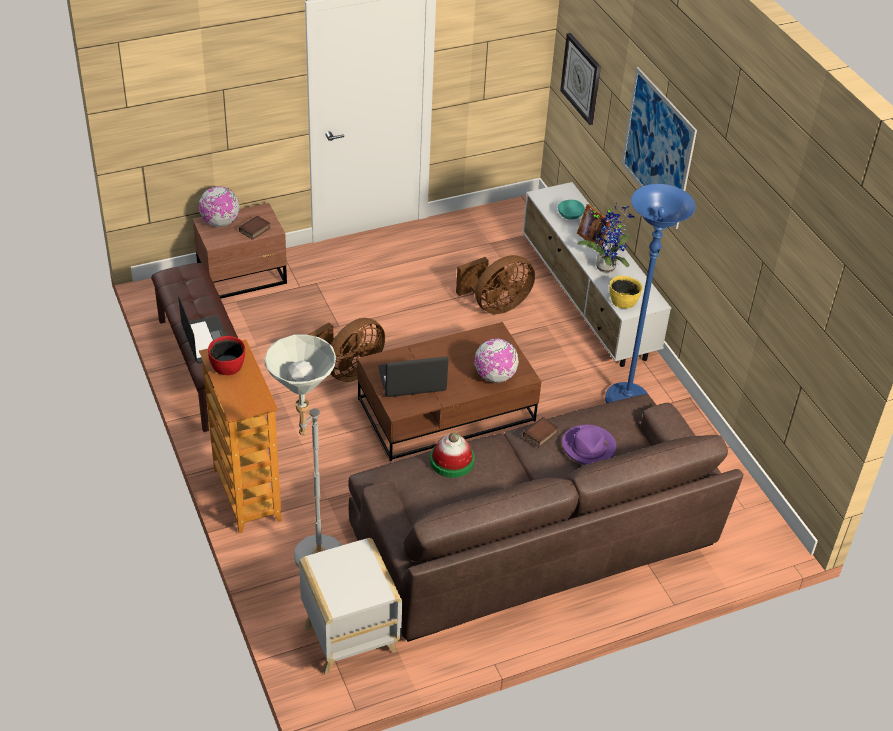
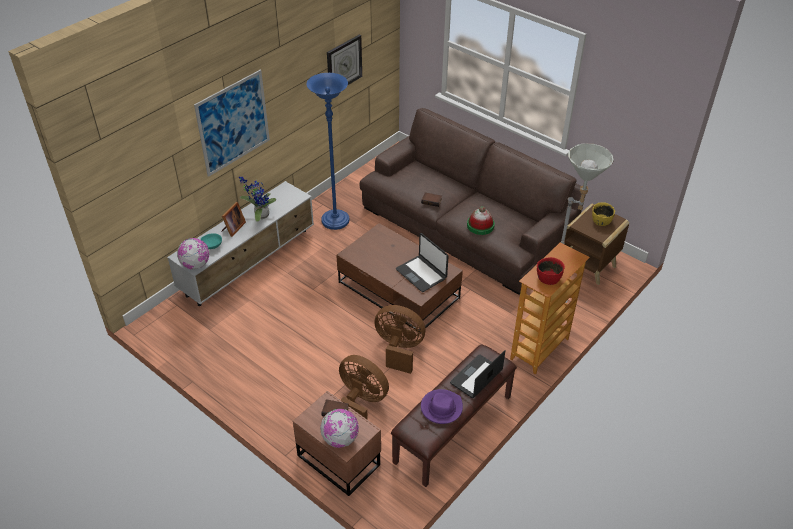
camera: 115 degrees left, 0 degrees up
(349, 639) = (589, 266): white side table -> brown side table
(495, 376) = (390, 241): globe -> globe (196, 265)
(496, 305) = (281, 302): brown fan -> brown fan (361, 401)
(581, 78) = (139, 189): wall clock -> wall clock (344, 64)
(589, 447) = (426, 182): purple hat -> purple hat (441, 408)
(623, 300) = (291, 200): yellow bowl -> yellow bowl (601, 220)

